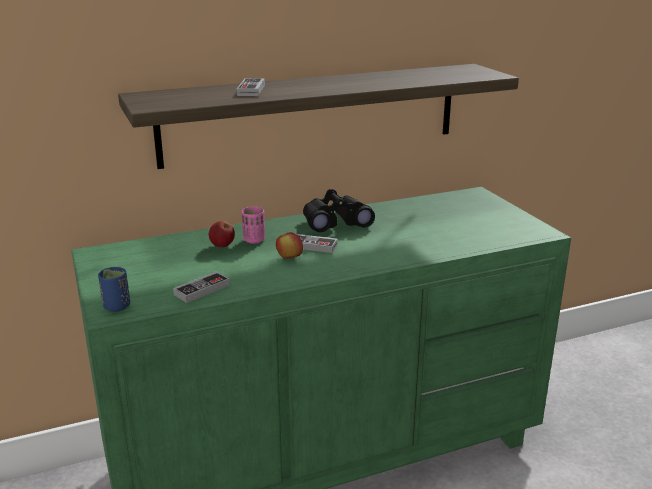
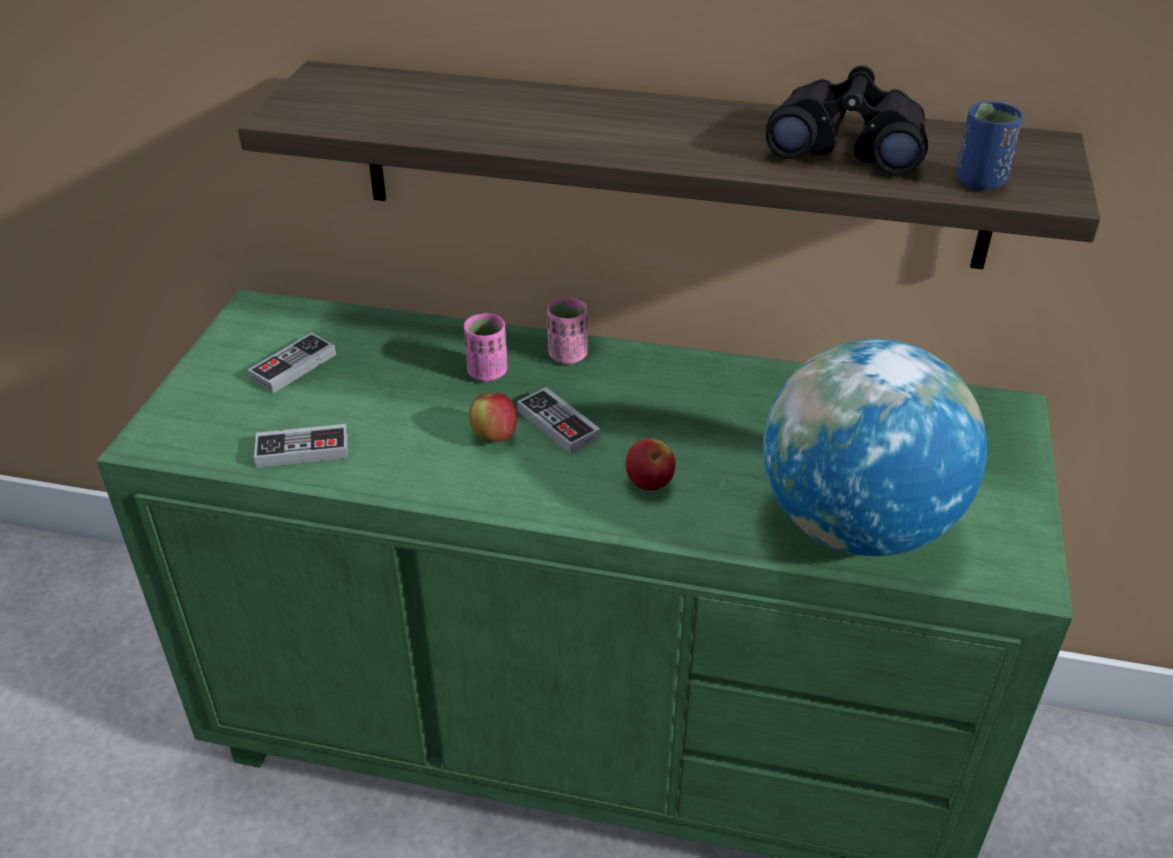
camera: 35 degrees right, 15 degrees up
(116, 307) = (170, 432): blue cup -> blue cup (979, 181)
(222, 246) = (429, 366): apple -> apple (649, 484)
(251, 90) = (501, 110): game controller -> game controller (293, 367)
(283, 225) = (568, 355): none -> pink cup
(335, 222) = (658, 383): black binoculars -> black binoculars (847, 146)
(470, 237) = (856, 524): none -> globe

